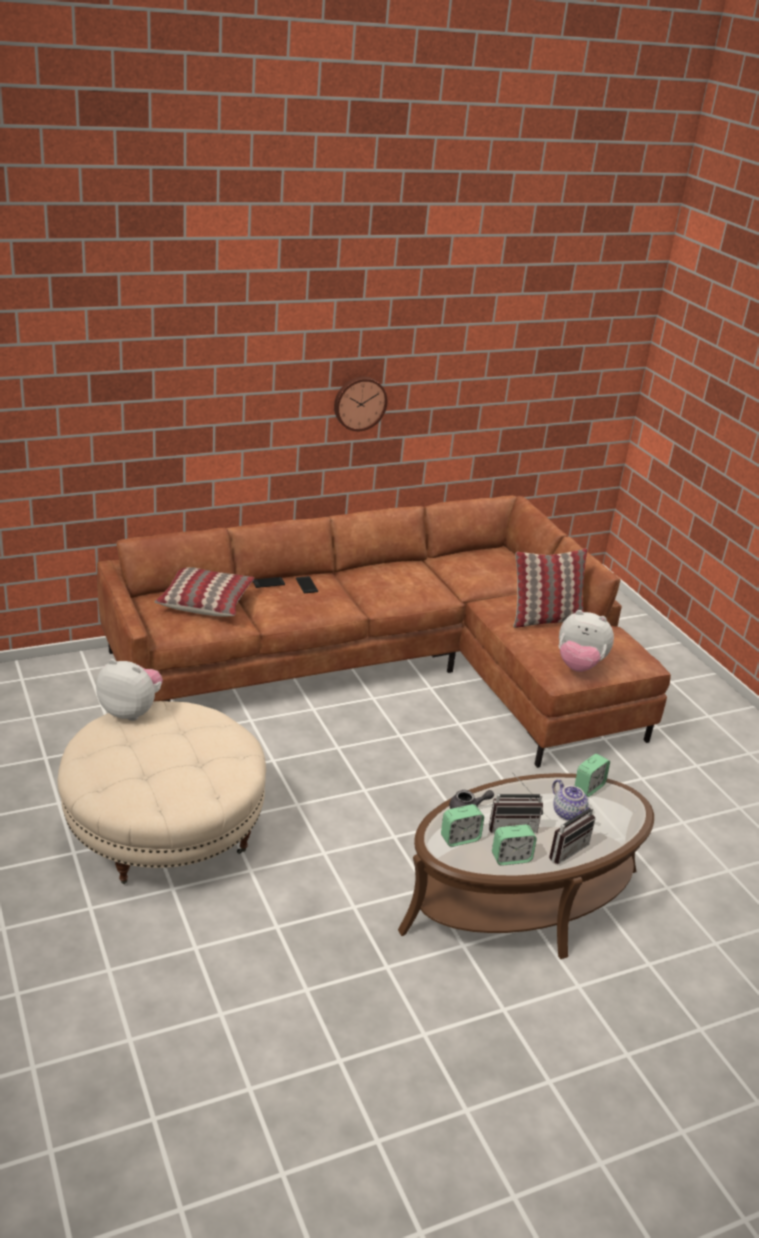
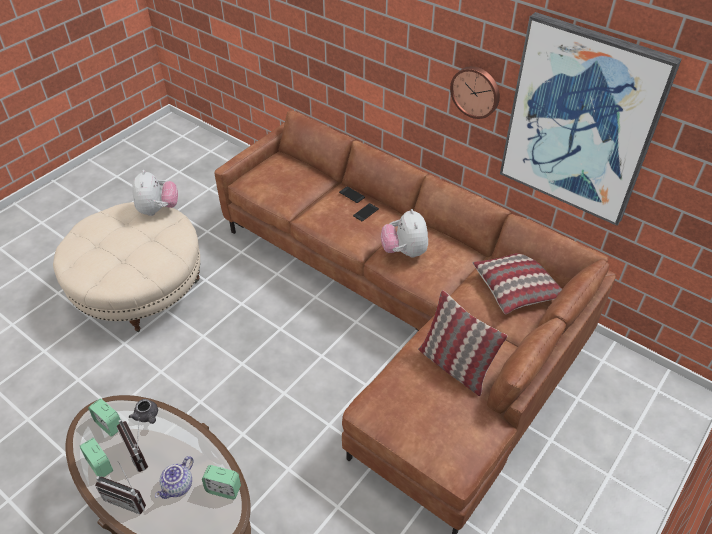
camera: 65 degrees right, 15 degrees up
(205, 601) = (296, 179): pillow -> pillow (517, 287)
(461, 385) = (580, 121): none -> picture
(579, 666) = (396, 417): plush toy -> plush toy (404, 252)

